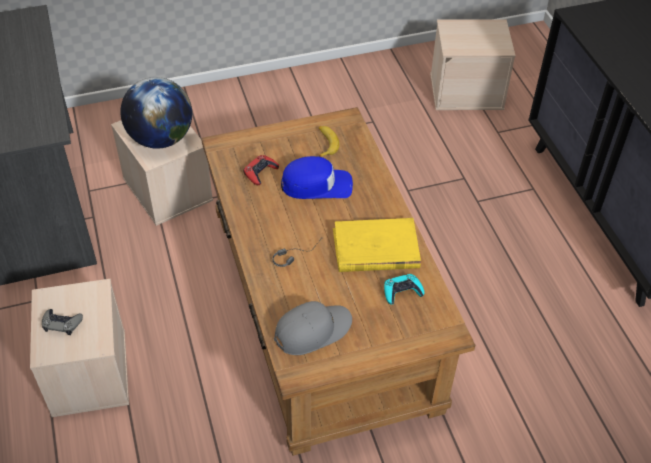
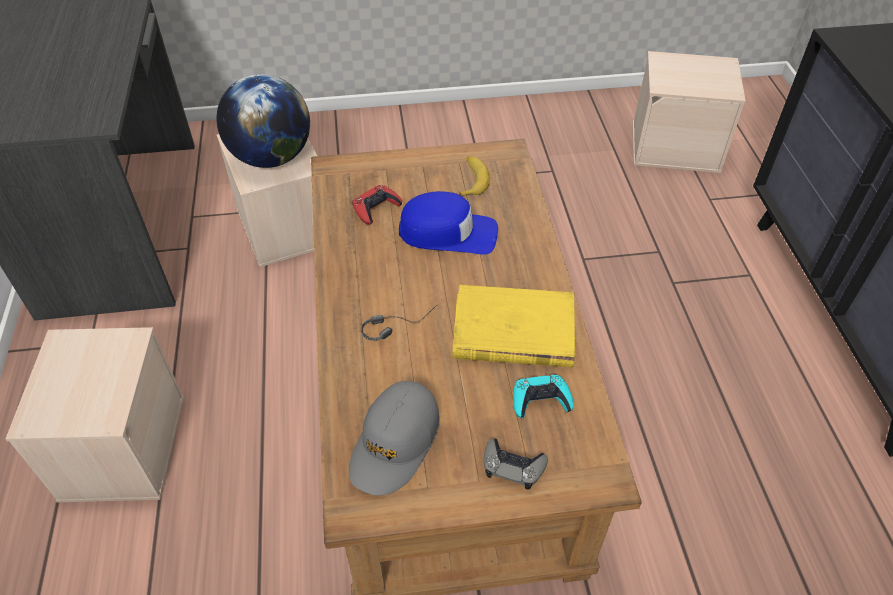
camera: 10 degrees right, 0 degrees up
(62, 323) = (69, 381): grey game controller -> grey game controller (513, 466)
(313, 331) = (395, 443): grey cap -> grey cap turned 135 degrees clockwise

